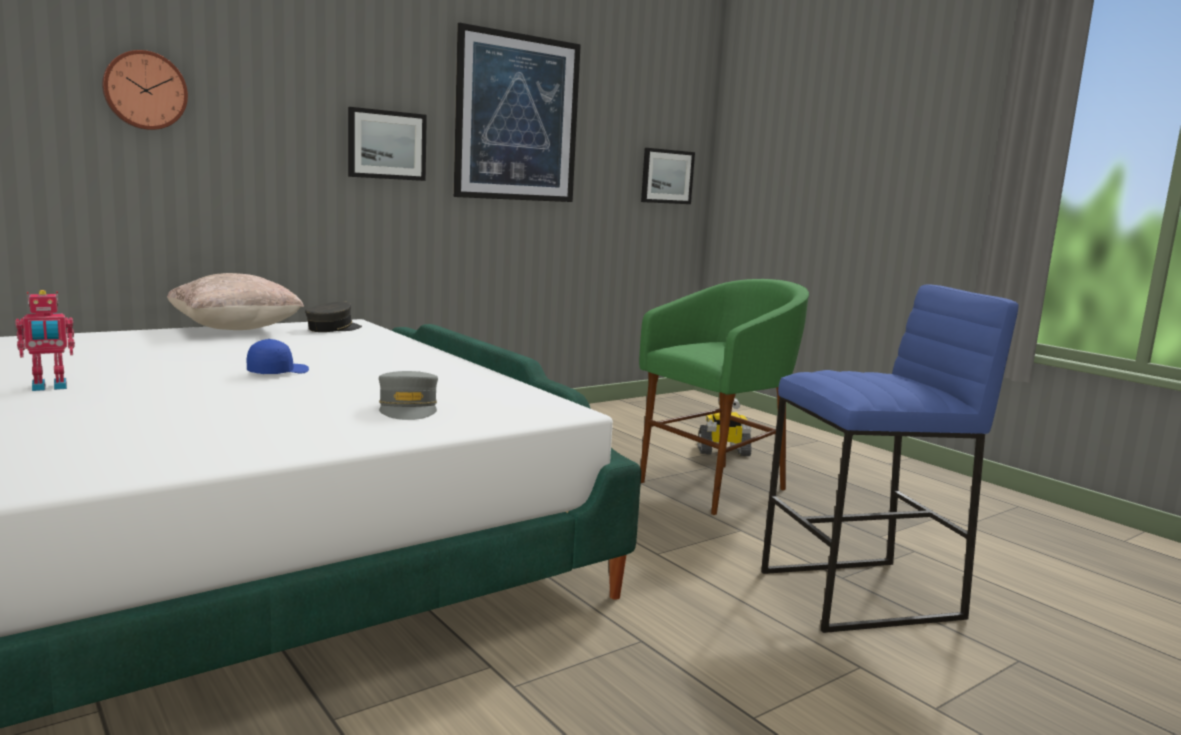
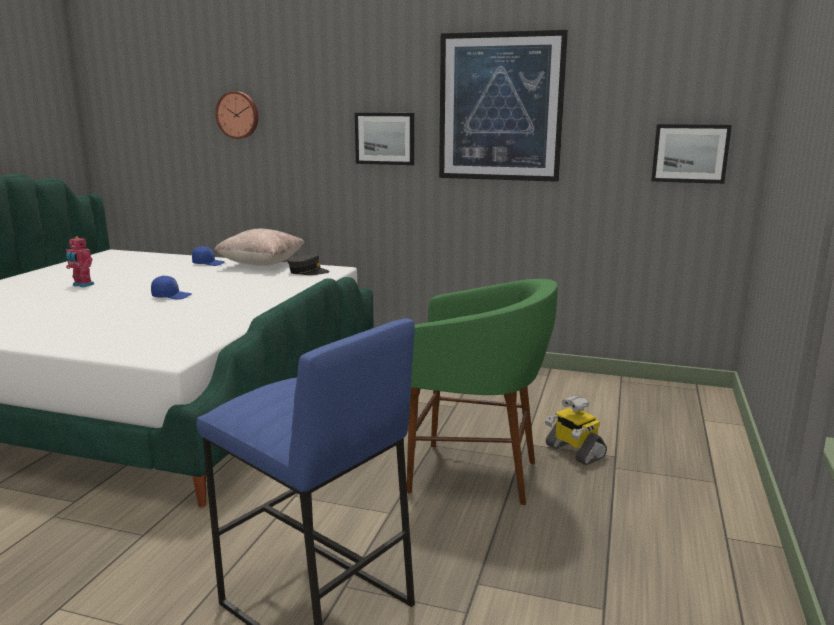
camera: 55 degrees right, 5 degrees up
(144, 338) = (208, 263): none -> blue cap
(408, 409) = (125, 333): grey cap -> none

